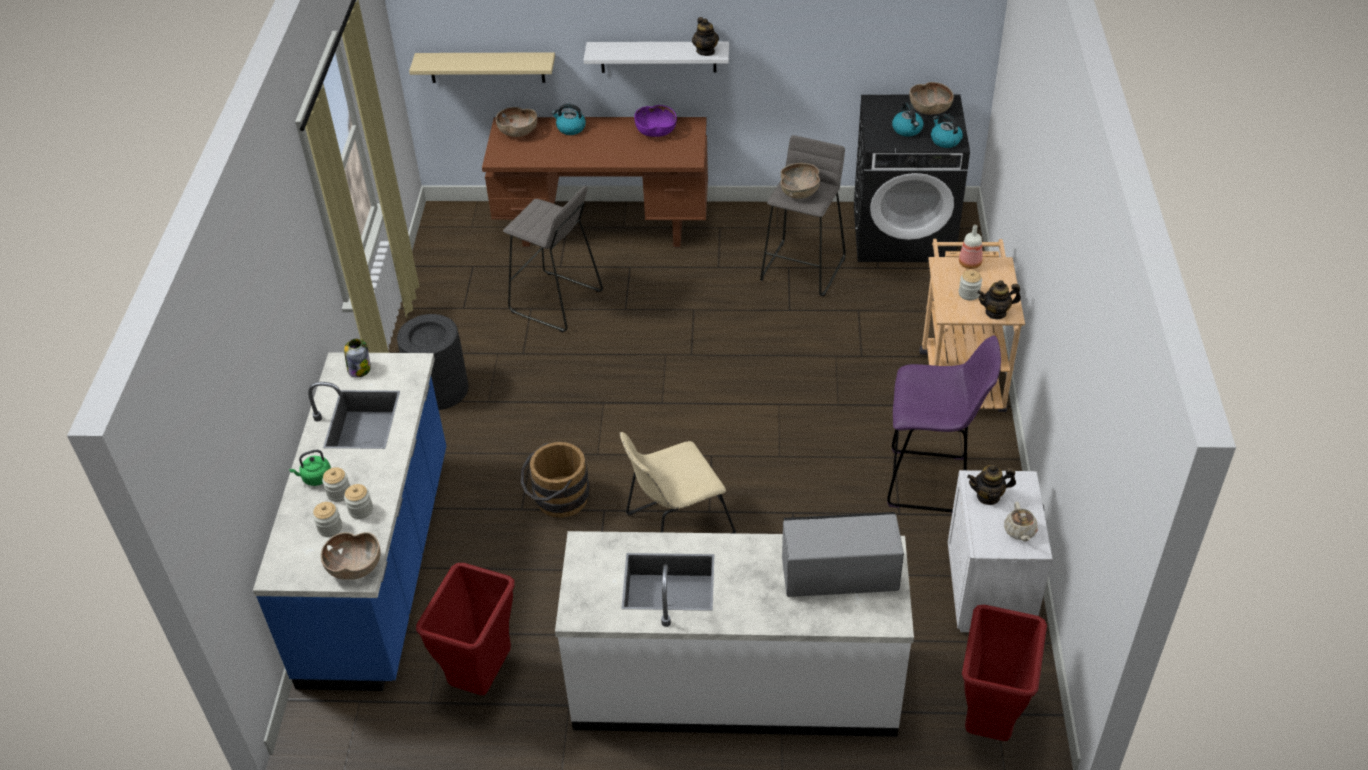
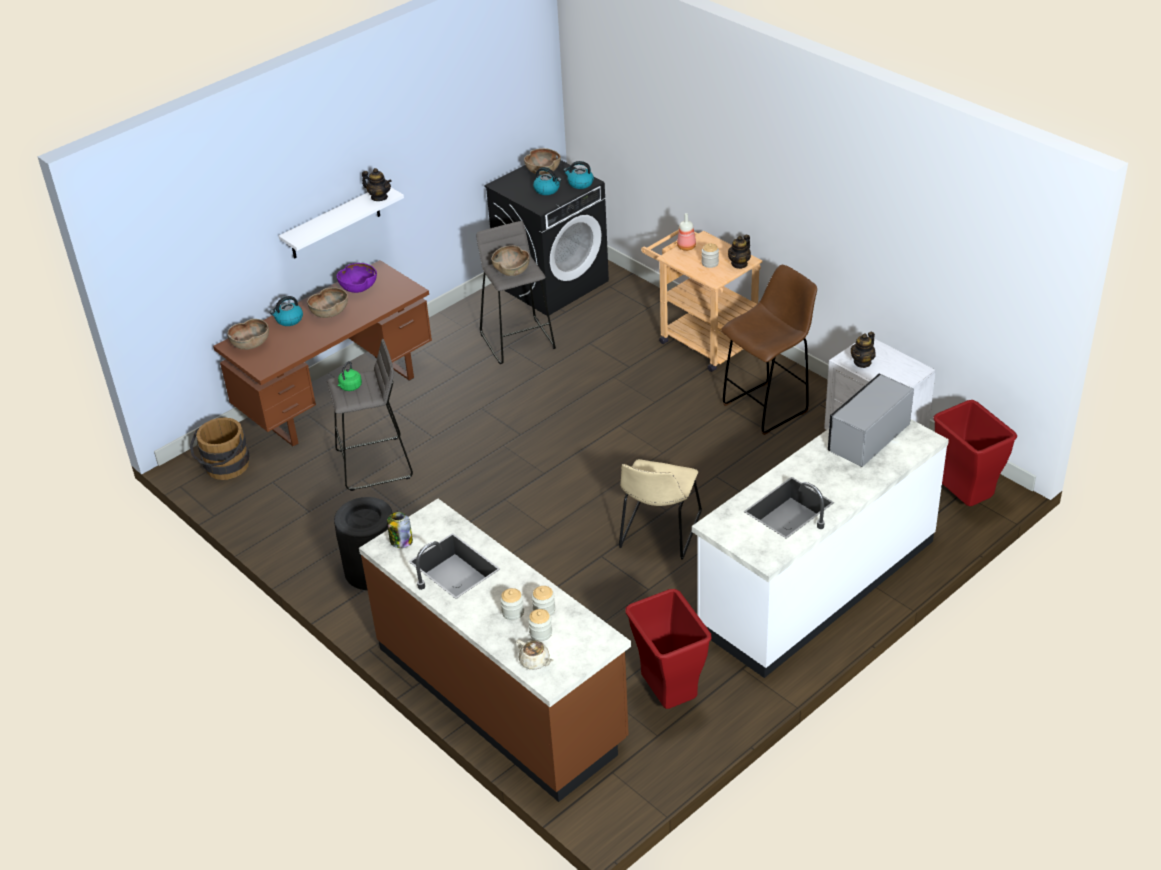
camera: 45 degrees left, 5 degrees down
(315, 478) = (481, 617): green kettle -> green kettle (350, 387)
(354, 568) = (595, 639): brown bowl -> brown bowl (330, 313)
(380, 565) = (501, 694): blue counter -> brown counter
(486, 67) = (200, 300): beige shelf -> none
(556, 500) = (561, 572): brown bucket -> brown bucket (225, 469)
(930, 482) = (767, 407): purple stool -> brown stool
(1019, 531) = (902, 368): beige teapot -> beige teapot (535, 662)

